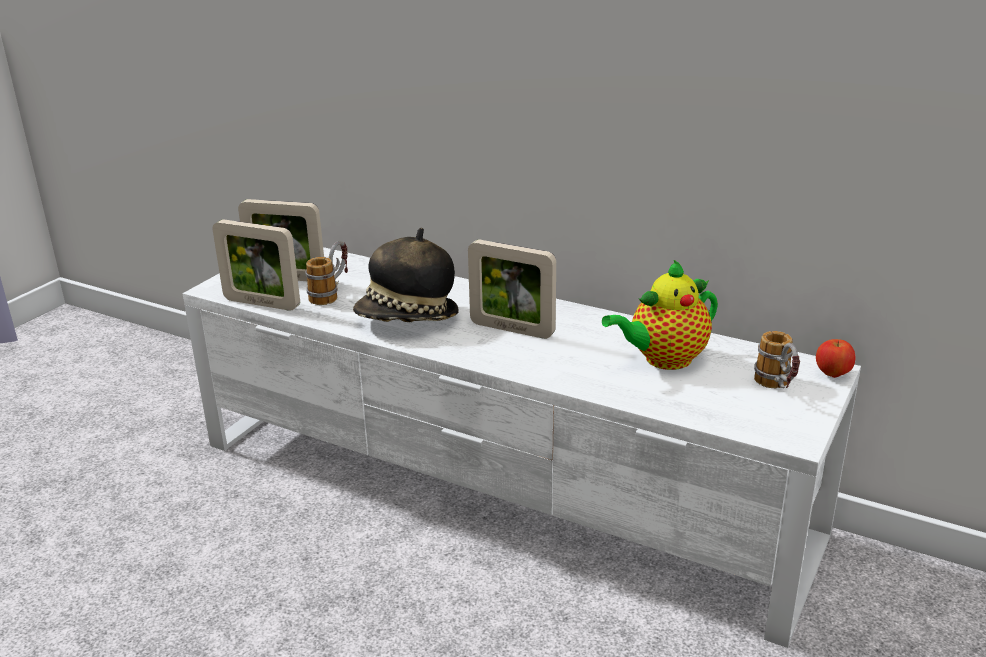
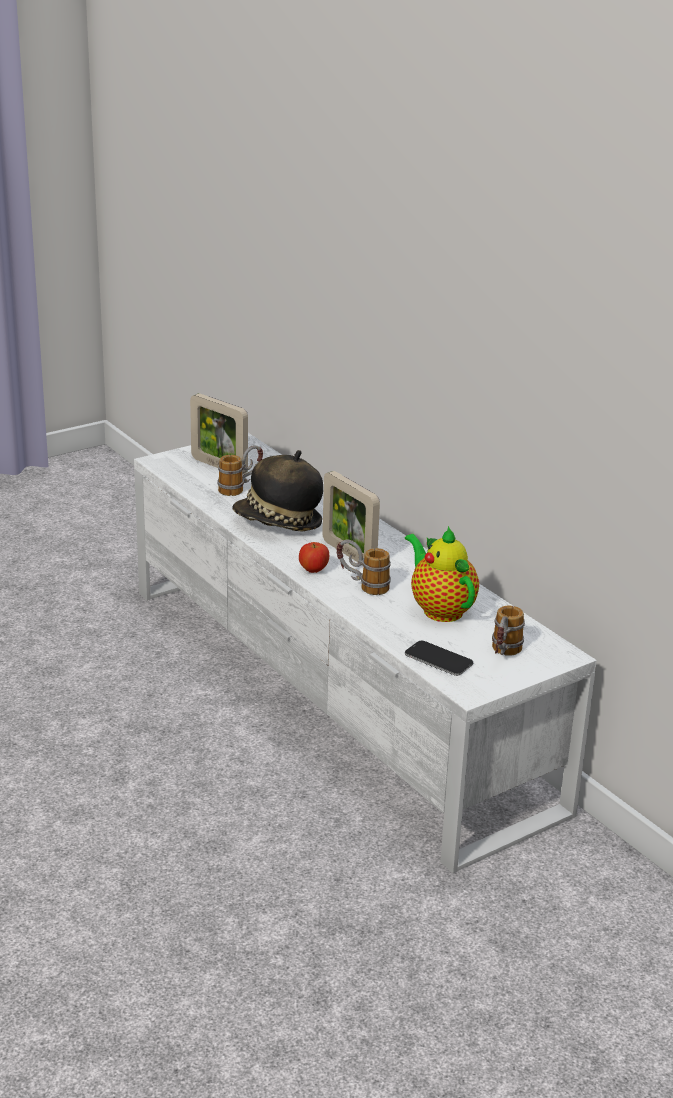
camera: 25 degrees right, 0 degrees up
(262, 303) = (183, 482): picture frame -> none
(562, 359) = (362, 586): none -> mug
(663, 360) = (440, 609): teapot -> teapot turned 60 degrees clockwise
(725, 414) = (438, 659): none -> phone
(832, 374) = (562, 658): apple -> apple (313, 570)

